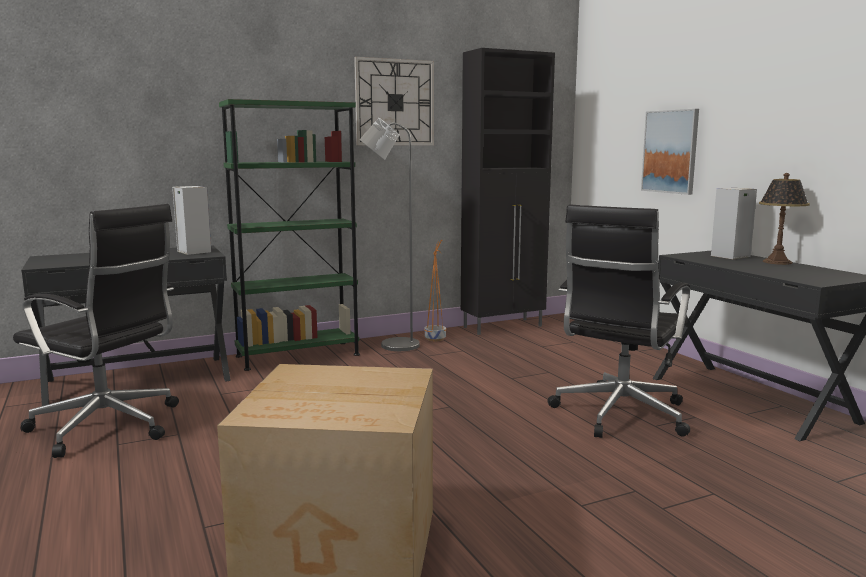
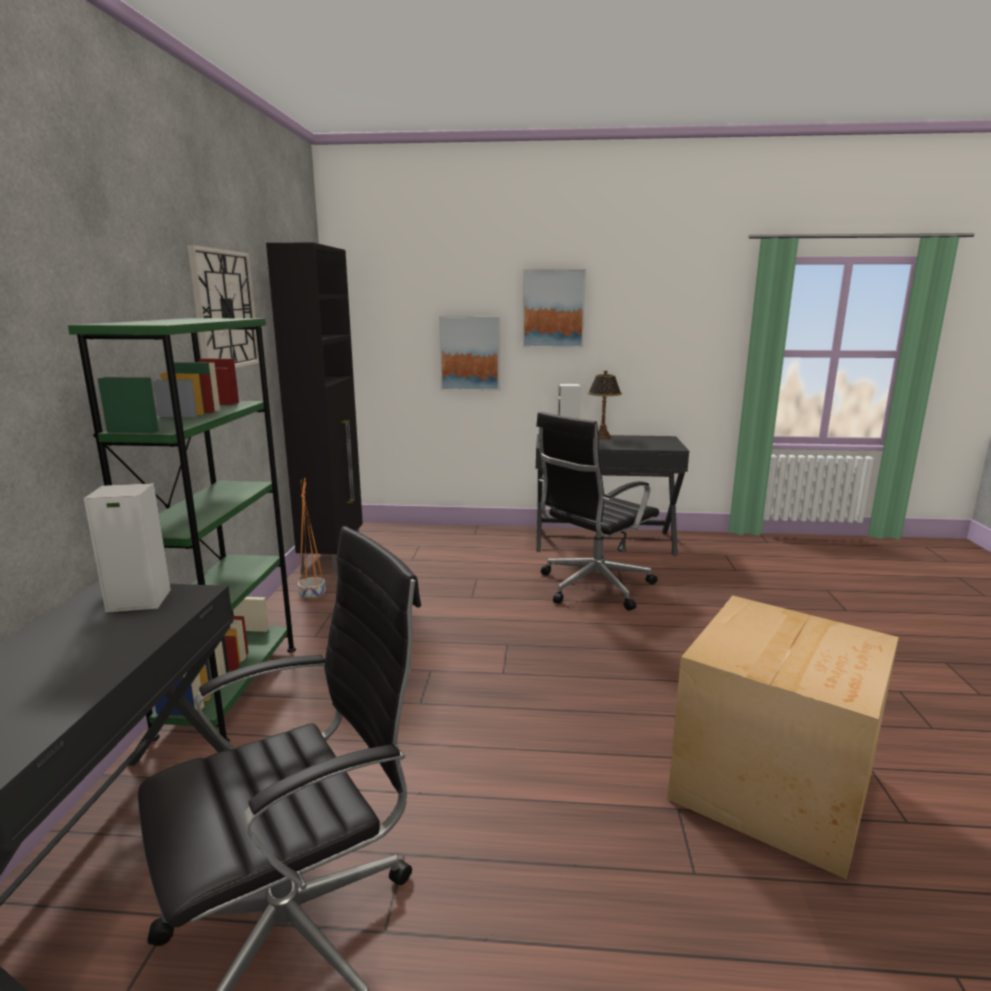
camera: 60 degrees left, 5 degrees up
(392, 345) = (295, 622): grey floor lamp -> none
(618, 415) = (592, 587): black office chair -> black office chair turned 75 degrees clockwise
(751, 96) = (553, 308): none -> picture

